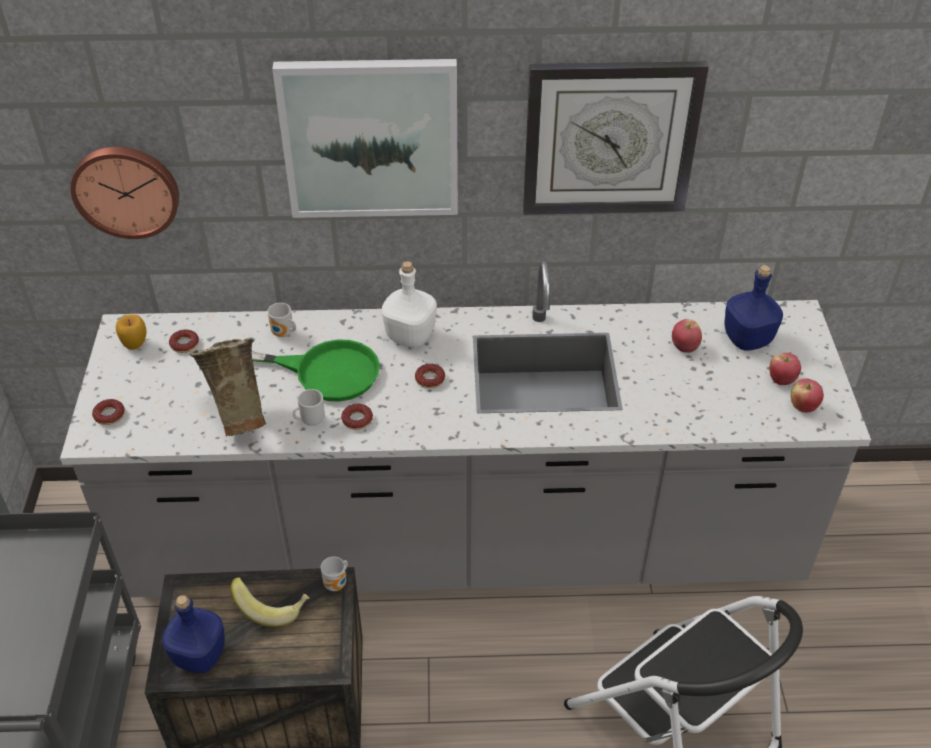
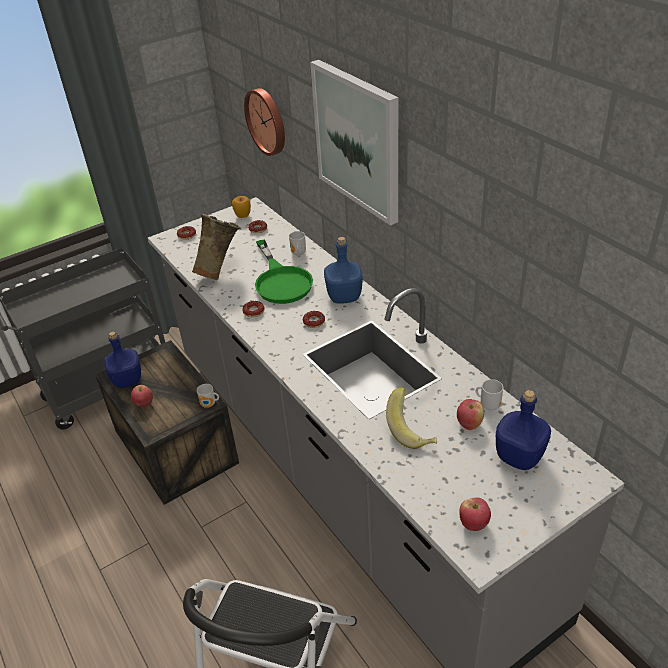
camera: 60 degrees right, 5 degrees down
(272, 607) = (175, 389): banana -> banana (412, 430)
(311, 420) = (238, 296): mug -> mug (489, 405)
(411, 336) = (344, 297): white bottle -> blue bottle
(610, 138) = (482, 215): wall clock -> none
(781, 380) = (492, 497): apple -> apple (144, 403)

